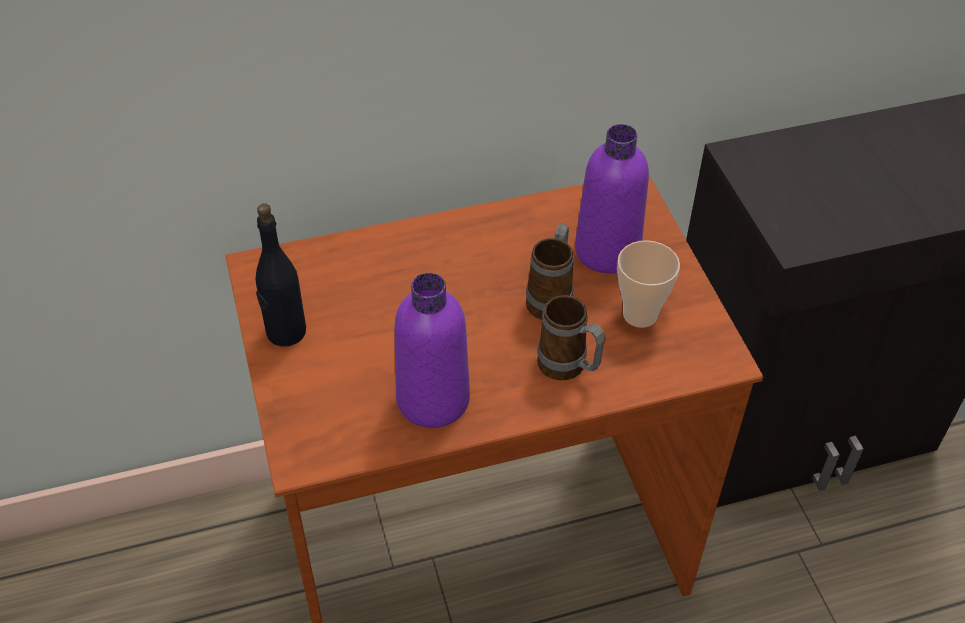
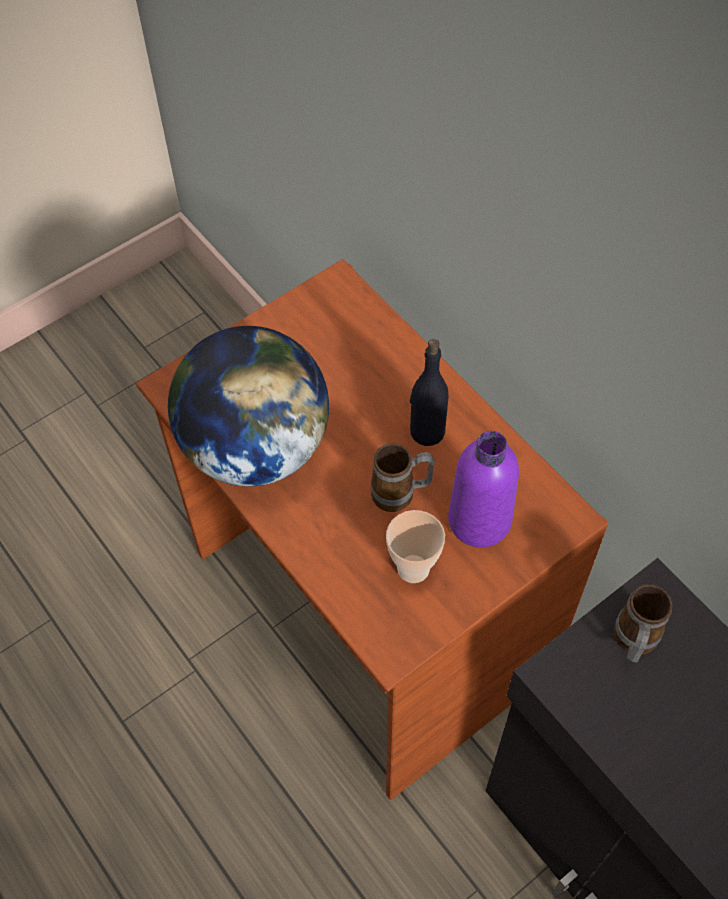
camera: 70 degrees right, 10 degrees up
(285, 332) = (281, 328): black bottle -> black bottle (427, 431)
(433, 399) = (255, 447): purple bottle -> globe
(569, 369) = (327, 531): mug -> mug (633, 643)

